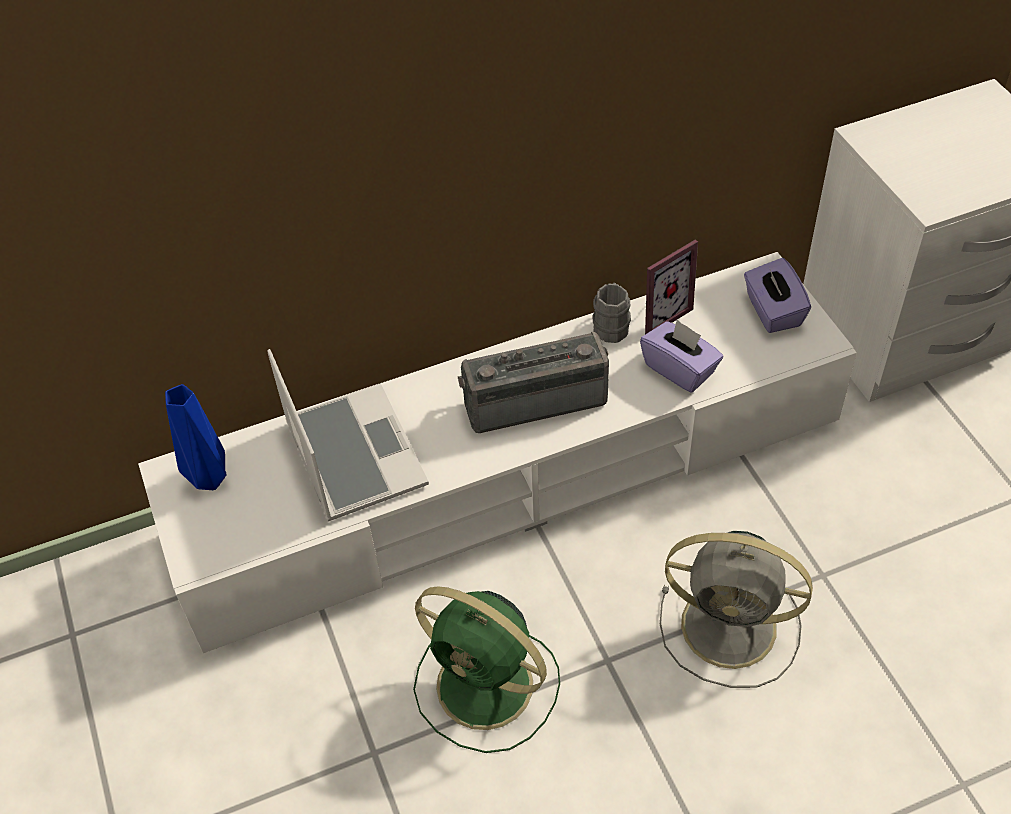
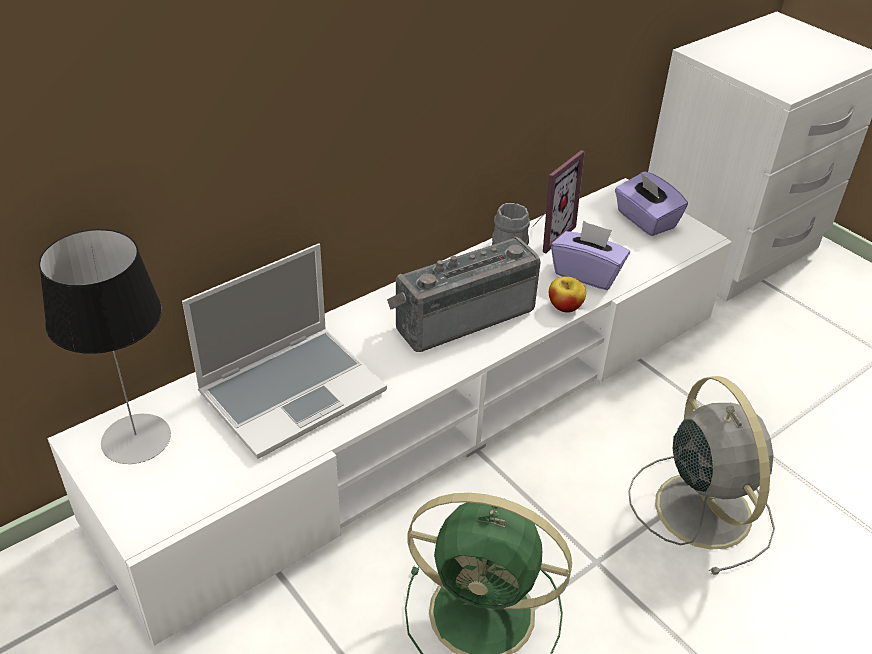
camera: 20 degrees left, 10 degrees down
(208, 477) = (136, 438): blue vase -> table lamp
(352, 453) = (293, 390): laptop -> laptop turned 90 degrees clockwise
(640, 405) = (565, 306): none -> apple
(733, 627) = (700, 506): grey fan -> grey fan turned 105 degrees counterclockwise

